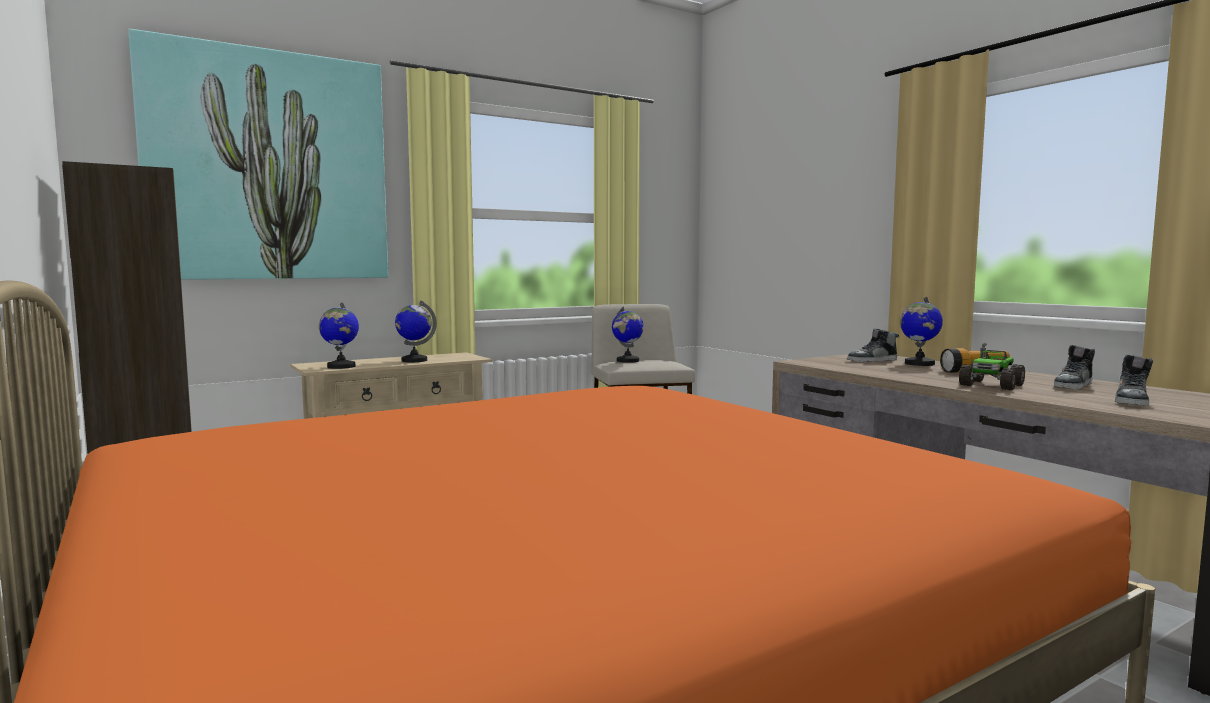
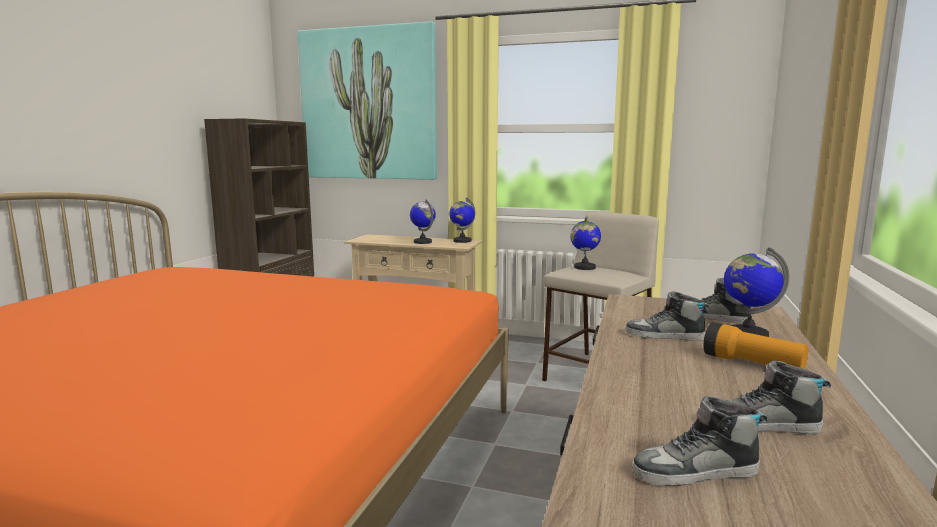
camera: 50 degrees right, 5 degrees up
(340, 366) = (372, 240): globe -> globe (462, 241)
(900, 371) = (664, 336): none -> shoe
(992, 385) = (652, 383): toy truck -> none

